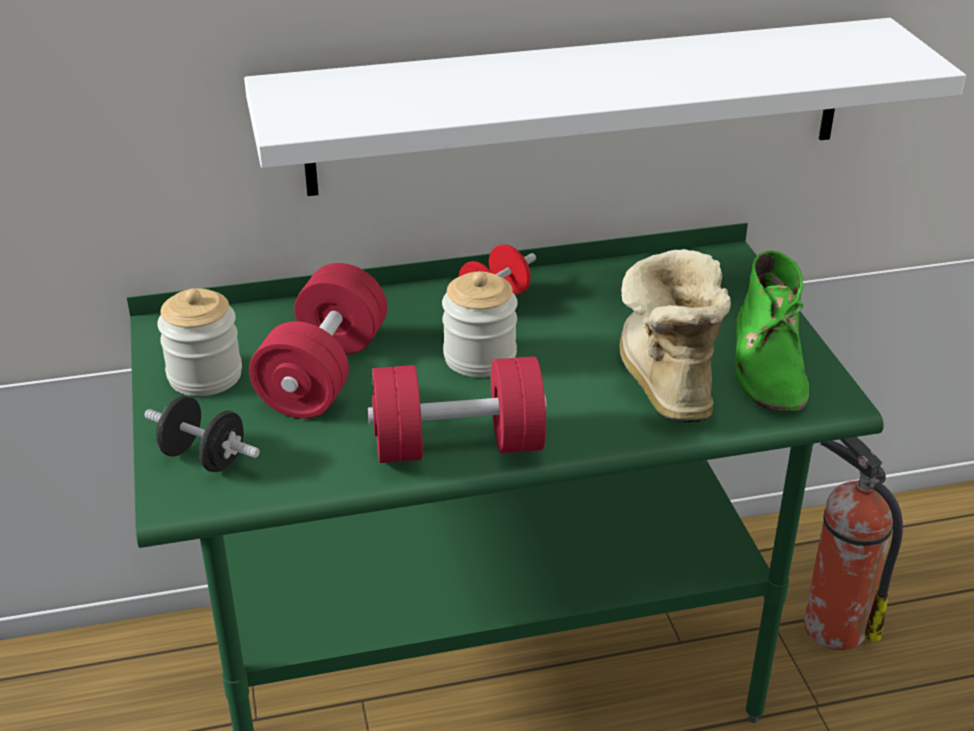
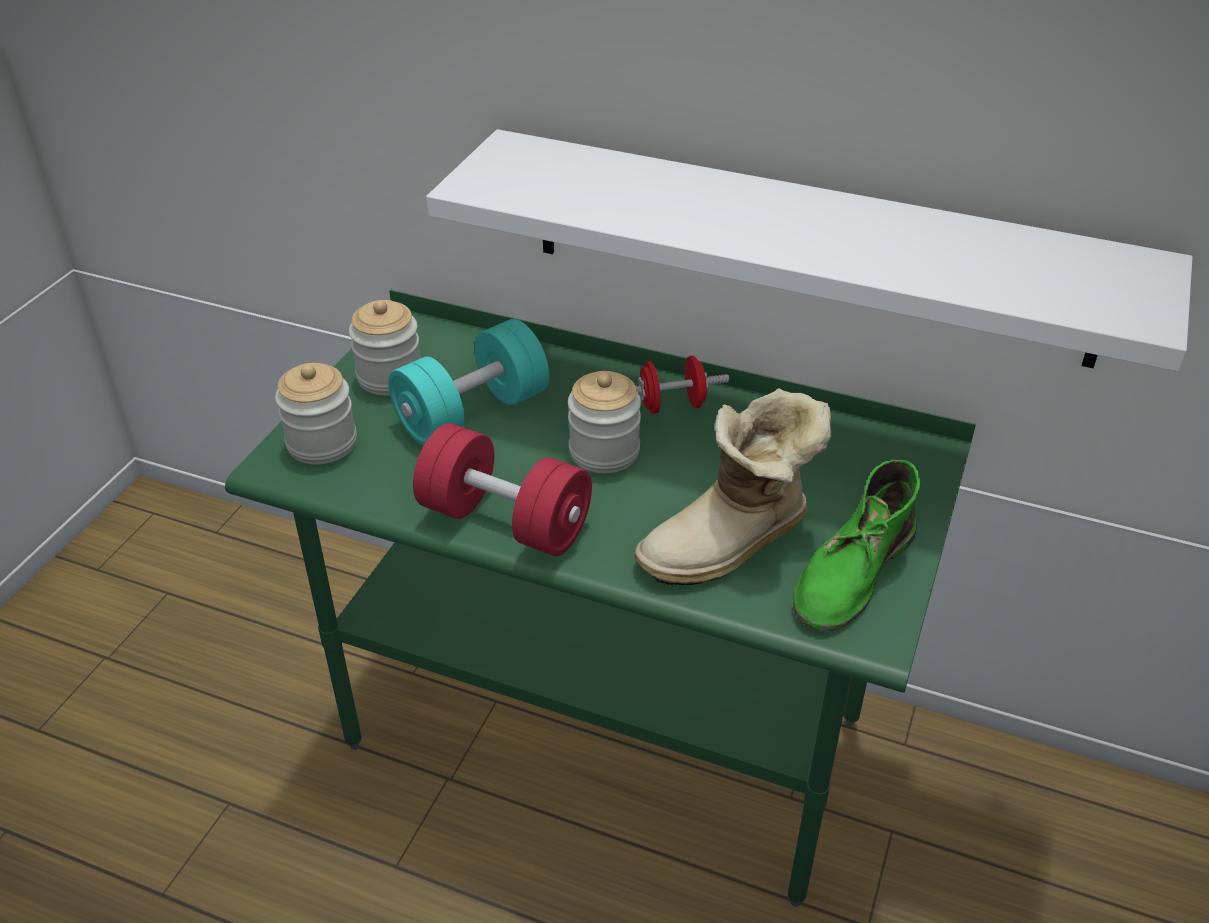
camera: 35 degrees right, 5 degrees up
(204, 458) = (322, 443): black dumbbell -> jar
(324, 374) = (472, 413): red dumbbell -> turquoise dumbbell
(662, 382) = (732, 545): boot -> boot turned 150 degrees counterclockwise
(831, 625) = (949, 862): fire extinguisher -> none

